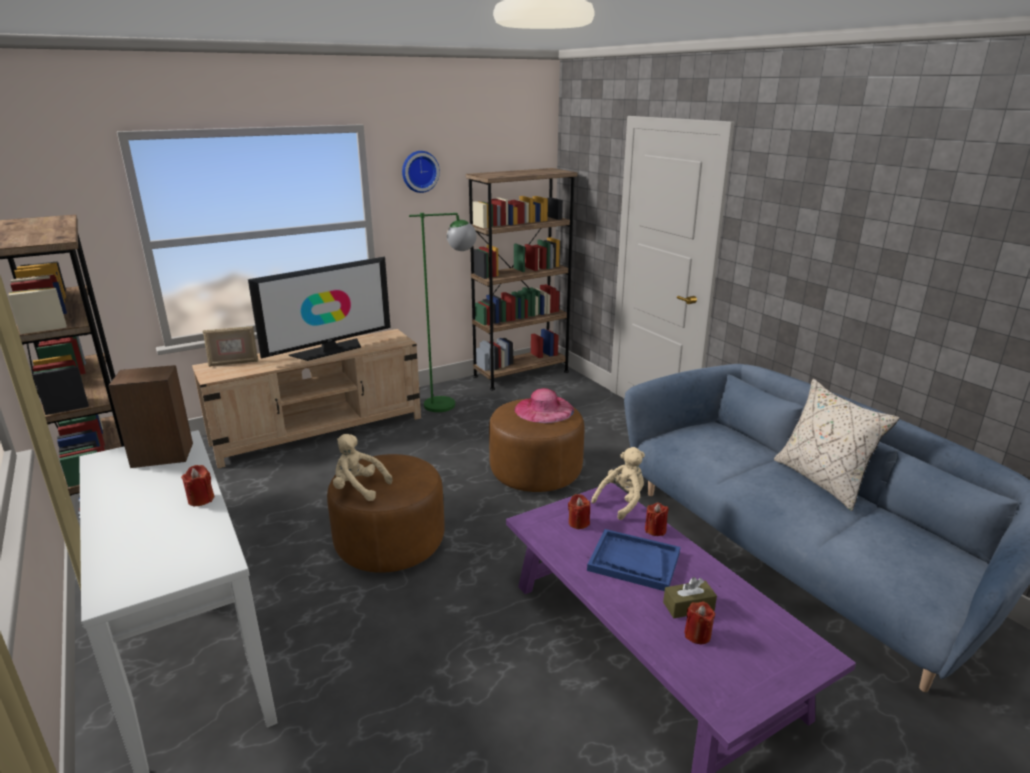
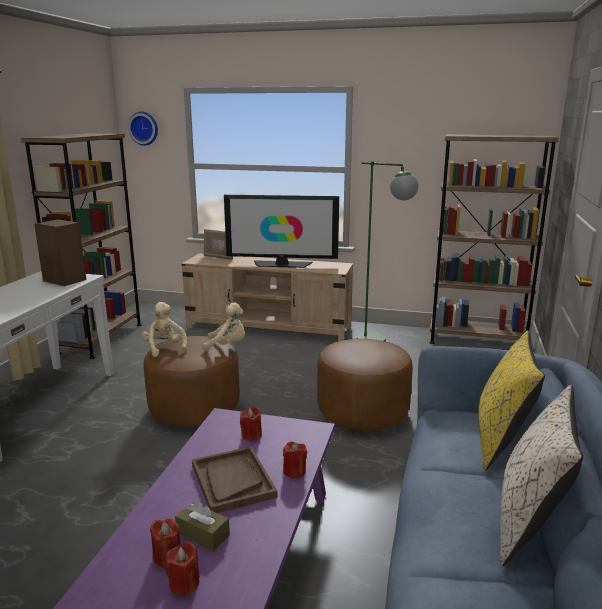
camera: 45 degrees right, 5 degrees down
(201, 499) = (29, 303): red candle -> red candle (184, 583)
(419, 171) = (399, 129): wall clock -> wall clock (144, 128)
(544, 409) = (374, 351): pink hat -> none
(622, 502) = (312, 439): beige plush toy -> beige plush toy (227, 345)
(633, 562) = (232, 481): blue tray -> brown tray
(731, 440) = (501, 441): none -> yellow pillow

